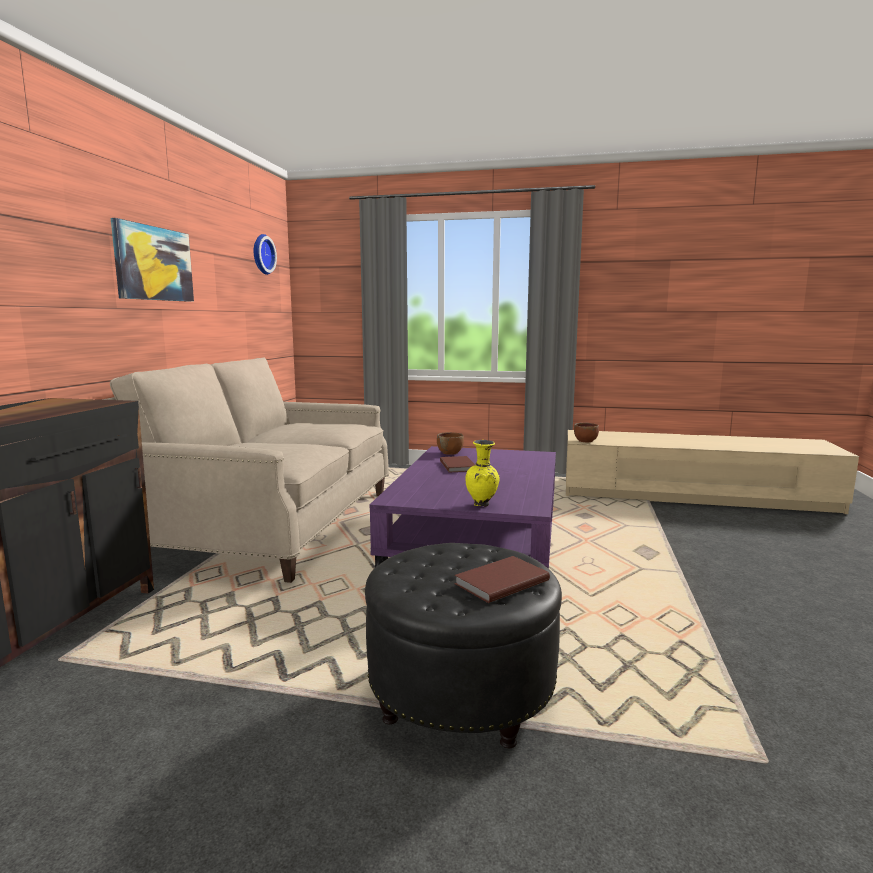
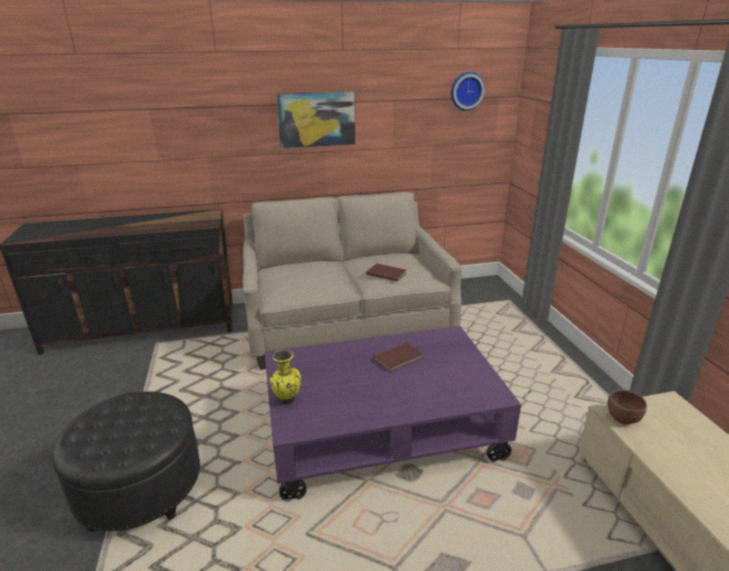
camera: 65 degrees right, 15 degrees up
(450, 452) = (444, 342): brown bowl -> none
(499, 582) = (108, 447): brown book -> brown book (386, 273)

